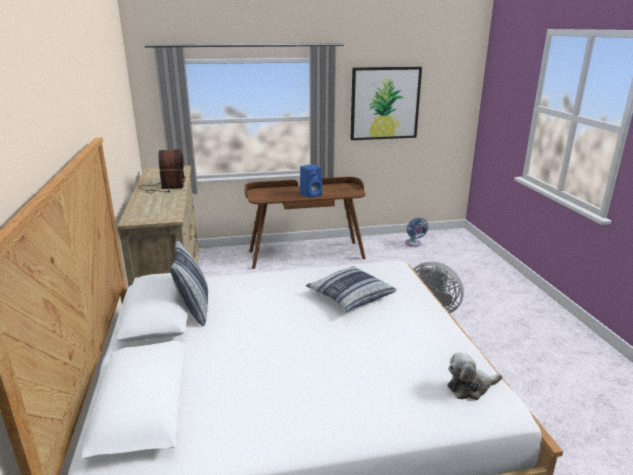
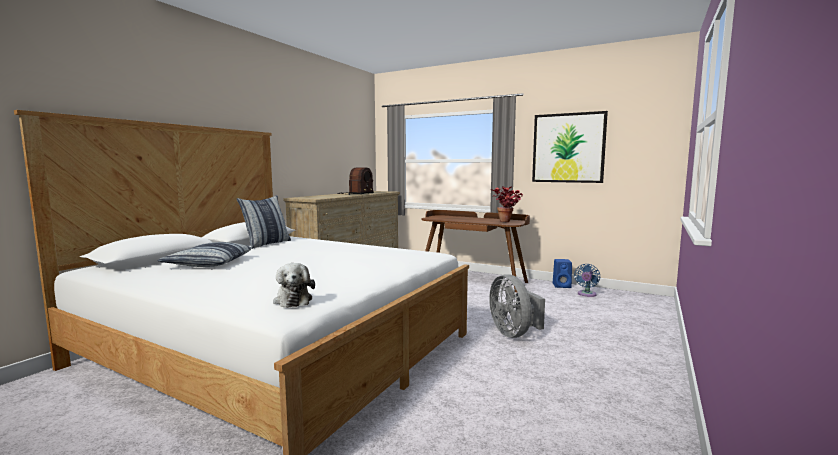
camera: 40 degrees right, 15 degrees down
(311, 194) = (473, 220): blue speaker -> blue speaker (562, 286)
(345, 190) = (507, 222): none -> potted plant
(350, 296) = (358, 256): pillow -> pillow (208, 263)
(470, 387) = (293, 300): plush toy -> plush toy turned 135 degrees counterclockwise

